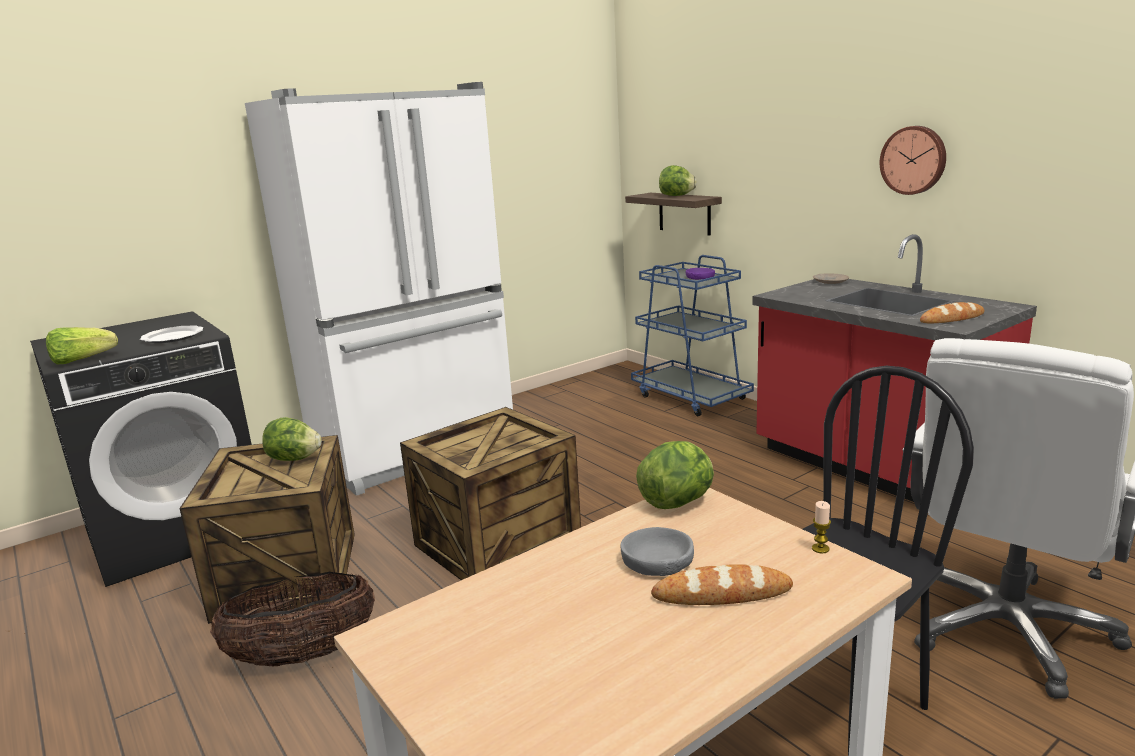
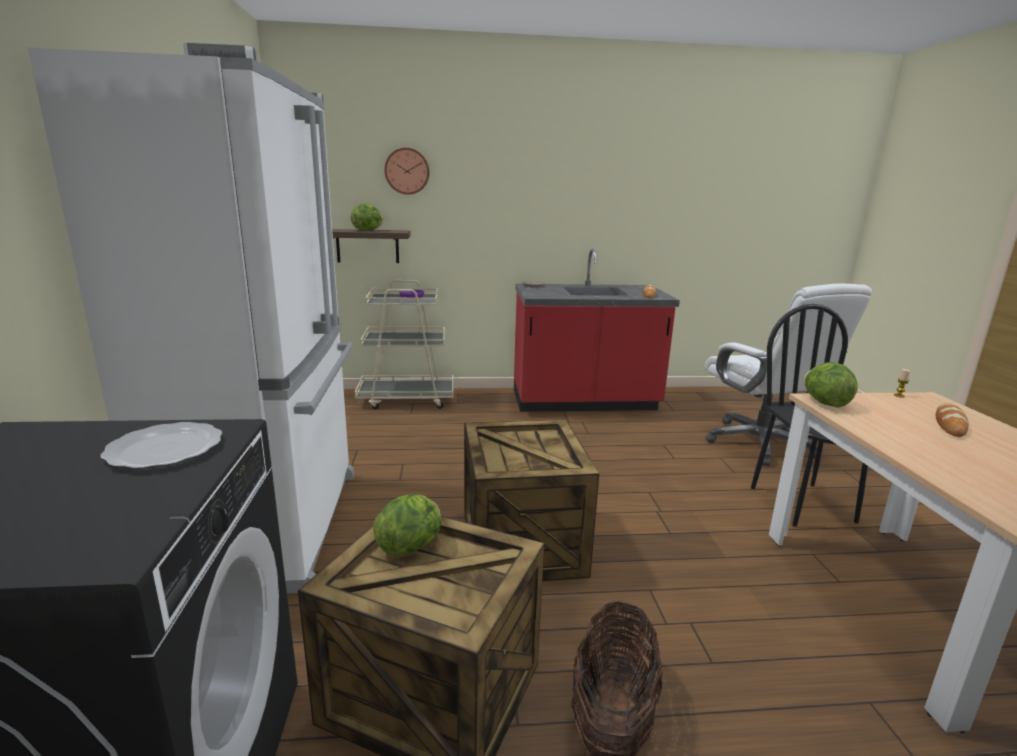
camera: 60 degrees left, 0 degrees up
(82, 360) = (130, 533): lettuce -> none
(657, 561) = (907, 426): grey bowl -> none
(690, 397) = (407, 399): blue cart -> beige cart
(914, 160) = (574, 202): wall clock -> wall clock (407, 171)

